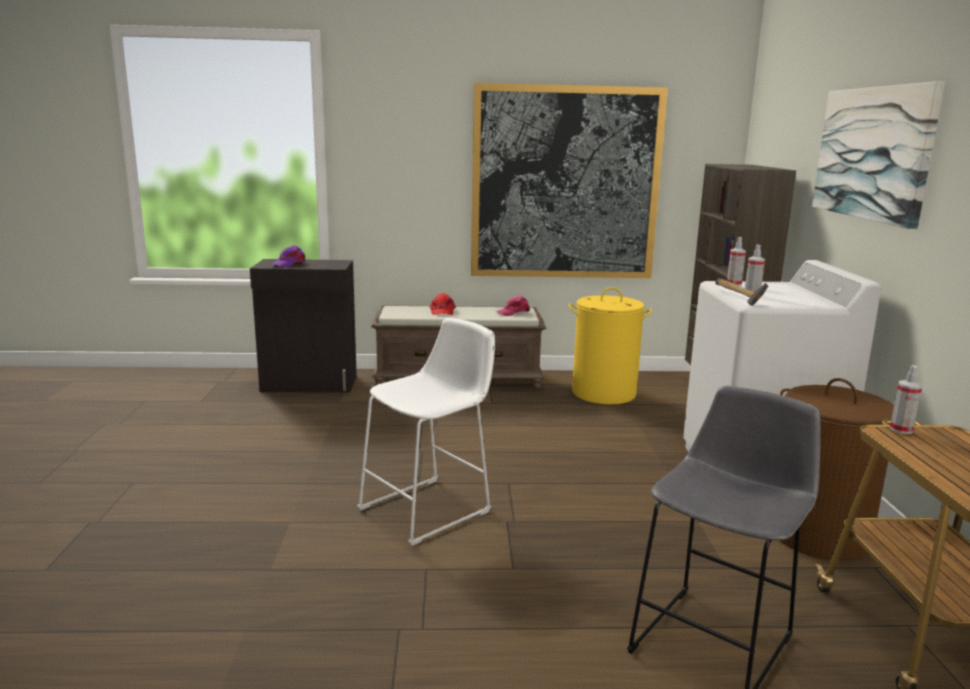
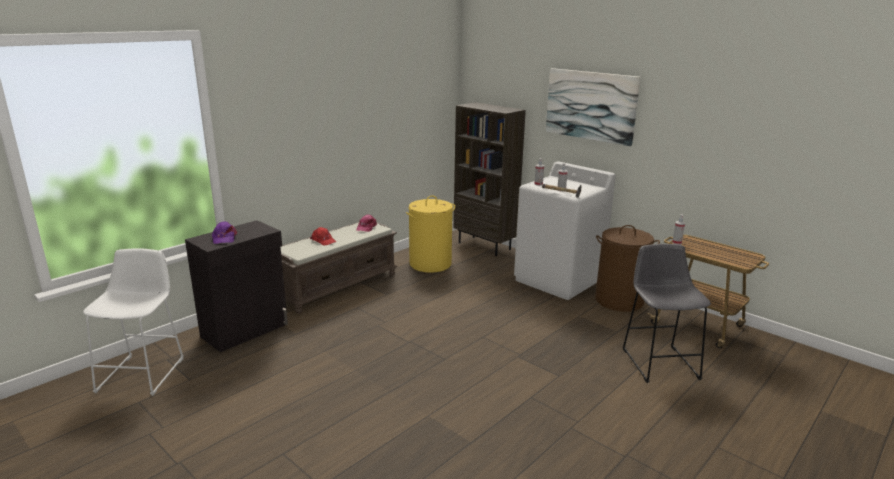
camera: 45 degrees left, 5 degrees up
(431, 508) = (476, 369): white stool -> white stool (144, 372)
(565, 183) = (375, 129): picture -> none

